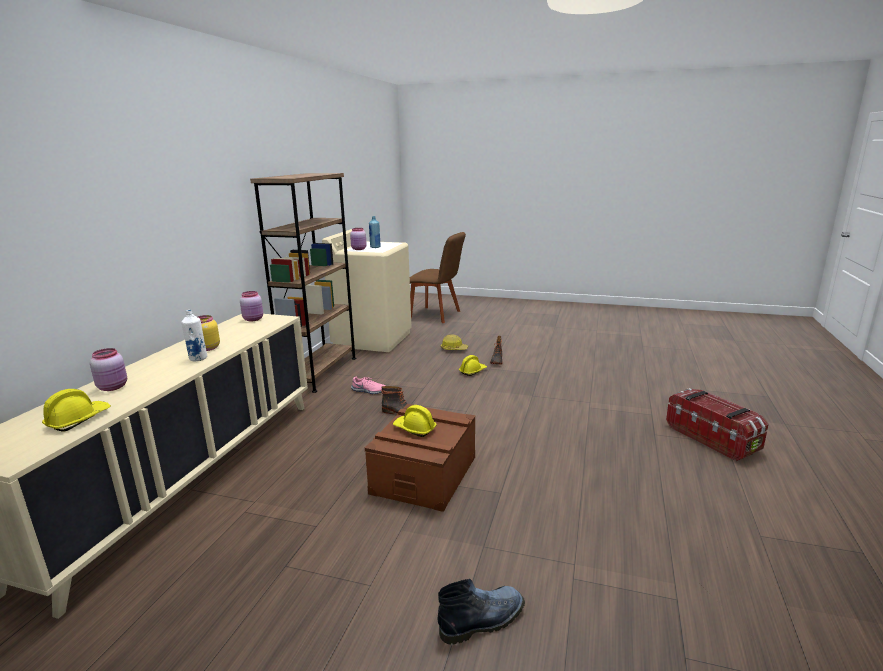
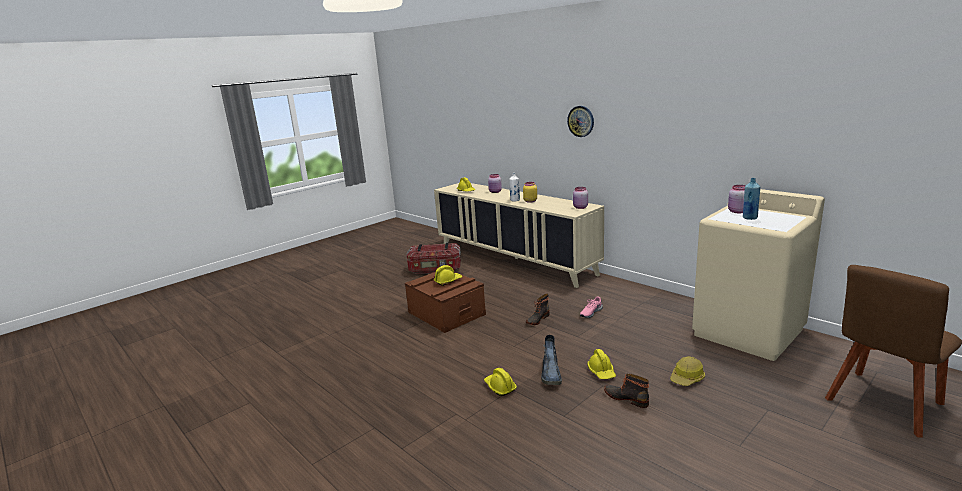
camera: 120 degrees right, 0 degrees up
(197, 206) = (581, 121): none -> wall clock
(320, 372) = (650, 297): brown bookcase -> none
(483, 620) = (339, 307): boot -> boot (551, 375)
(536, 400) = (500, 387): none -> yellow hard hat
(712, 438) = (326, 460): storage box -> storage box (435, 269)

